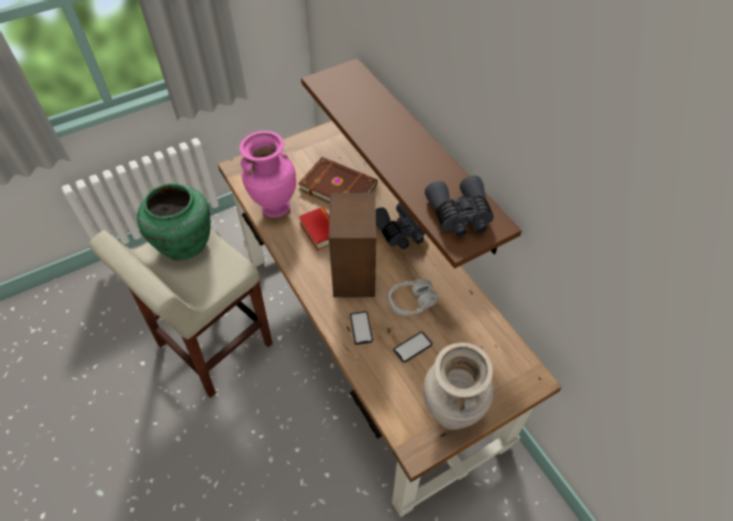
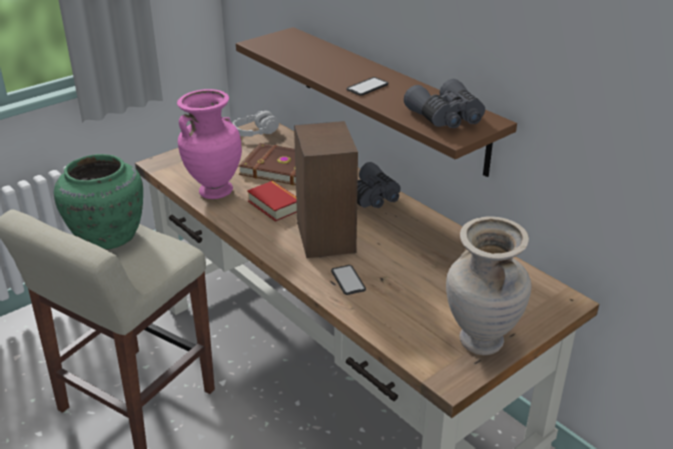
camera: 10 degrees left, 20 degrees down
(411, 301) = (401, 252): grey headphones -> grey headphones (255, 132)
(412, 347) = (415, 290): phone -> phone (367, 87)

